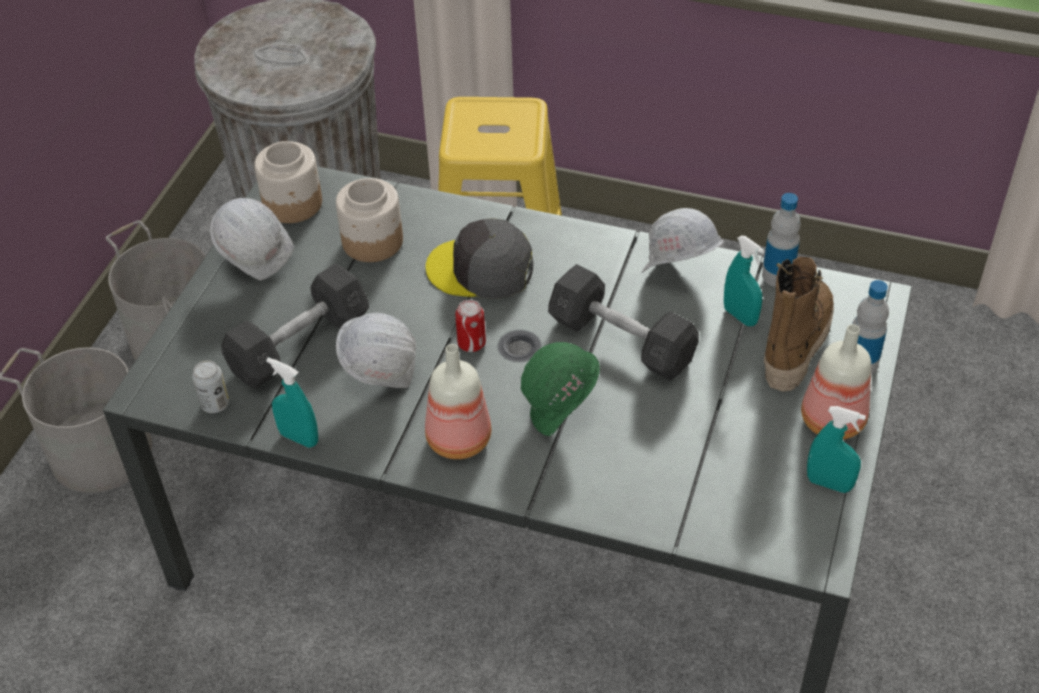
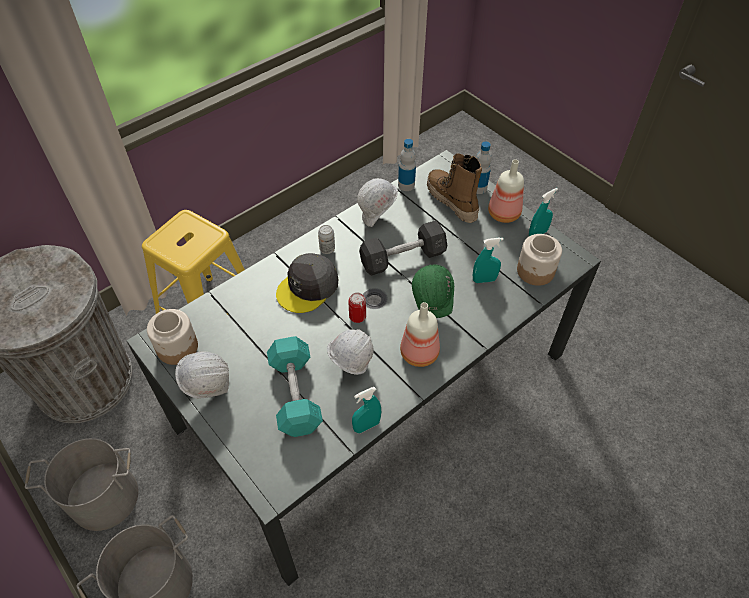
camera: 60 degrees left, 5 degrees up
(215, 404) = (309, 458): can -> can (327, 249)
(299, 344) = (295, 394): grey dumbbell -> turquoise dumbbell
(372, 242) = (244, 324): jar -> jar (535, 271)
(740, 316) = (420, 210): turquoise spray bottle -> turquoise spray bottle (484, 280)

